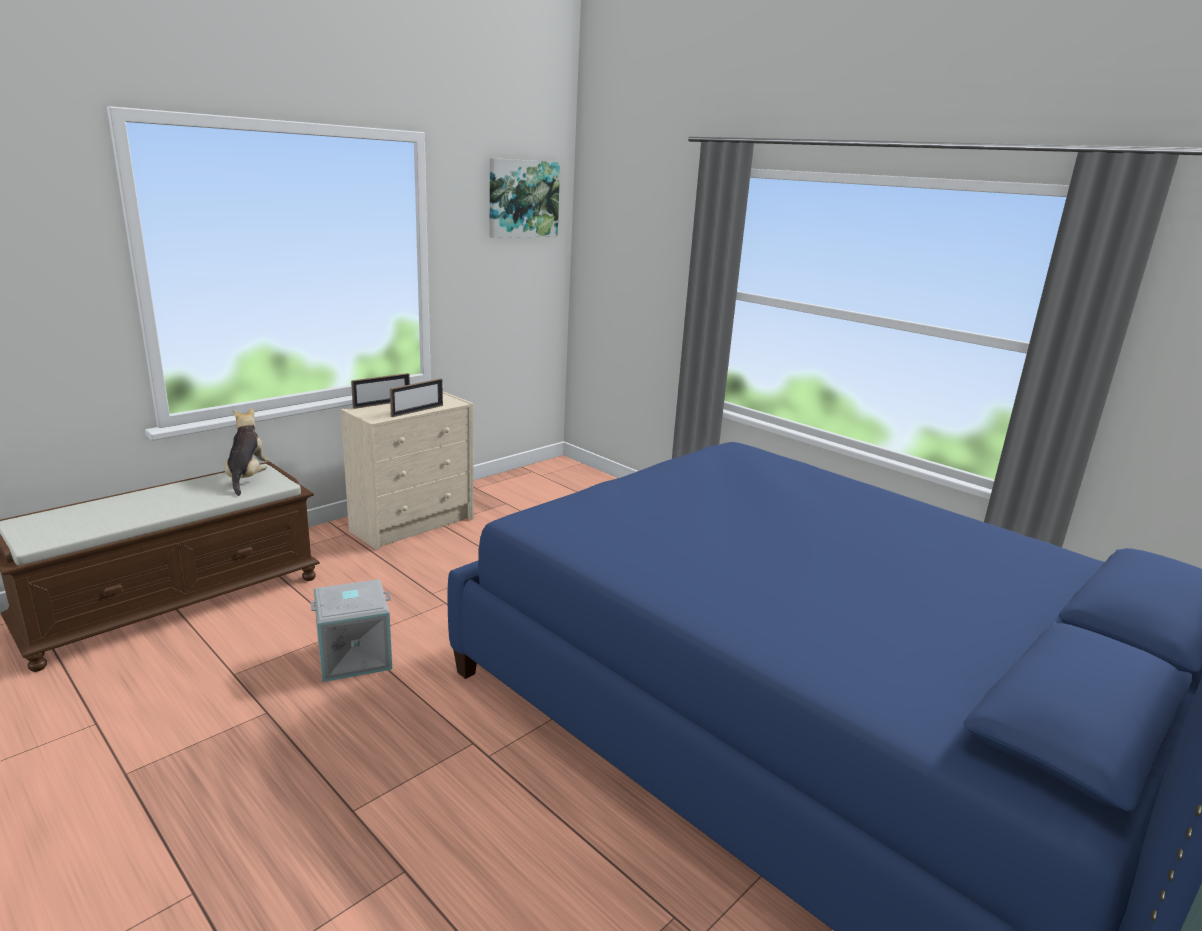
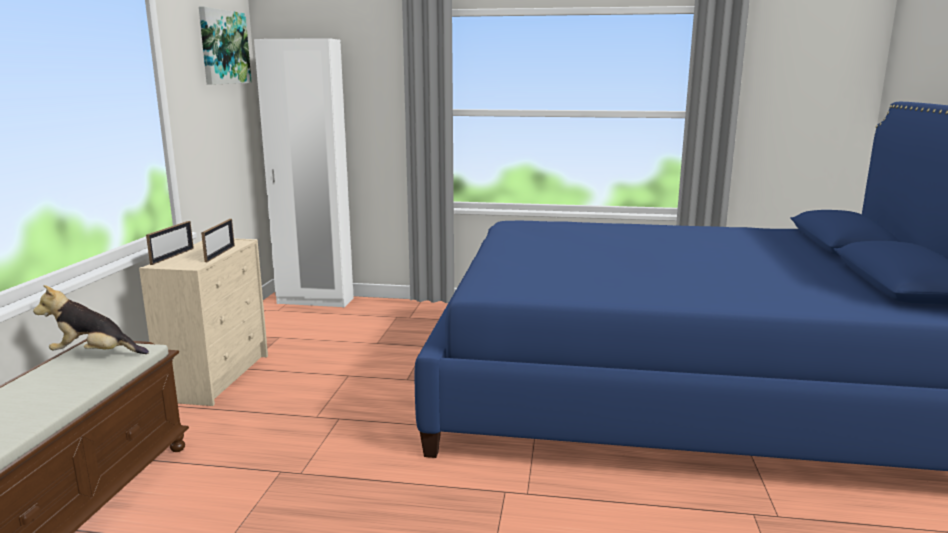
camera: 35 degrees left, 5 degrees down
(247, 478) = (94, 355): plush toy -> plush toy turned 45 degrees counterclockwise
(355, 655) = (320, 482): grey storage box -> none
(584, 476) = (315, 301): none -> white wardrobe

